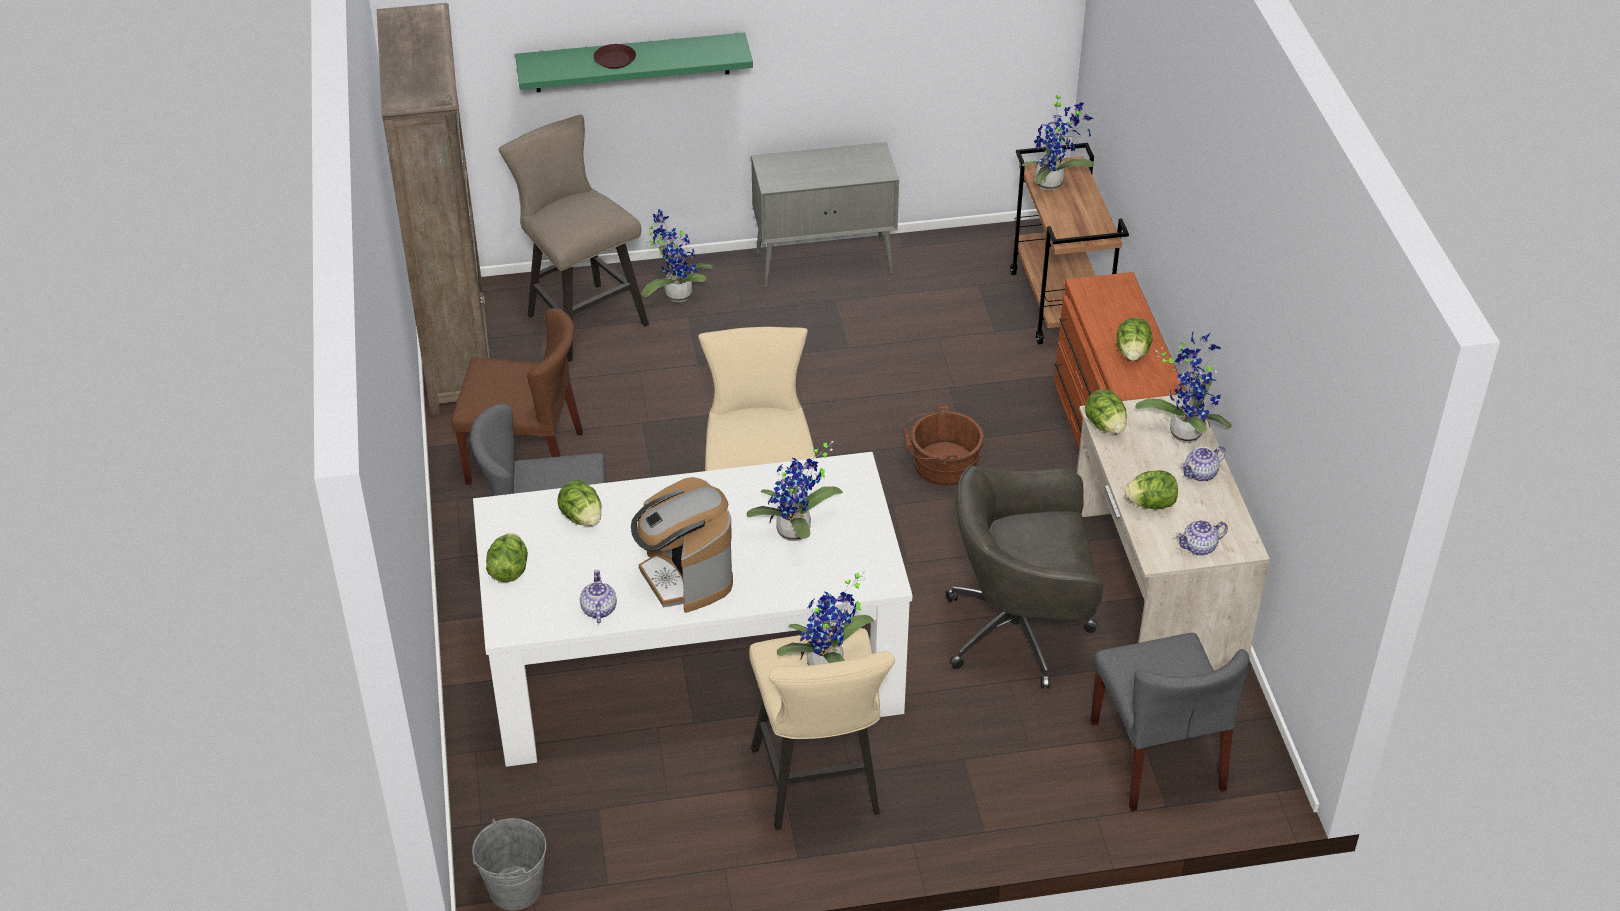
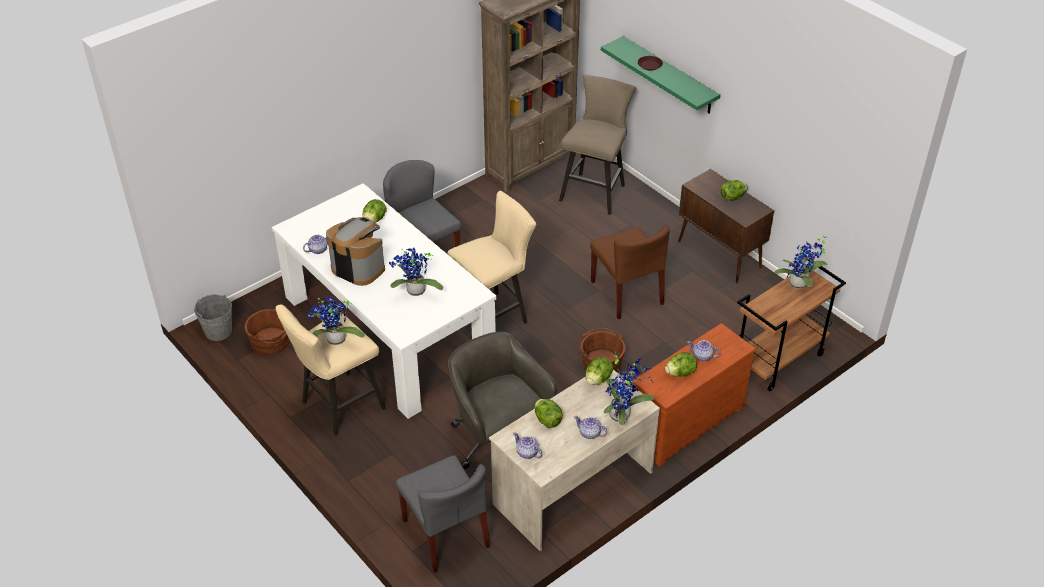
camera: 60 degrees right, 0 degrees up
(509, 570) = (324, 213): lettuce -> lettuce (732, 197)
(526, 458) = (481, 217): brown chair -> brown chair (627, 293)
(603, 822) = (272, 342): none -> brown bucket
(676, 293) = (643, 213): potted plant -> none
(685, 577) = (358, 268): coffee machine -> coffee machine turned 90 degrees clockwise
(825, 263) = (720, 255): grey cabinet -> brown cabinet
(1115, 321) = (702, 356): none -> teapot
(1157, 756) = (446, 533): grey chair -> grey chair turned 75 degrees counterclockwise

